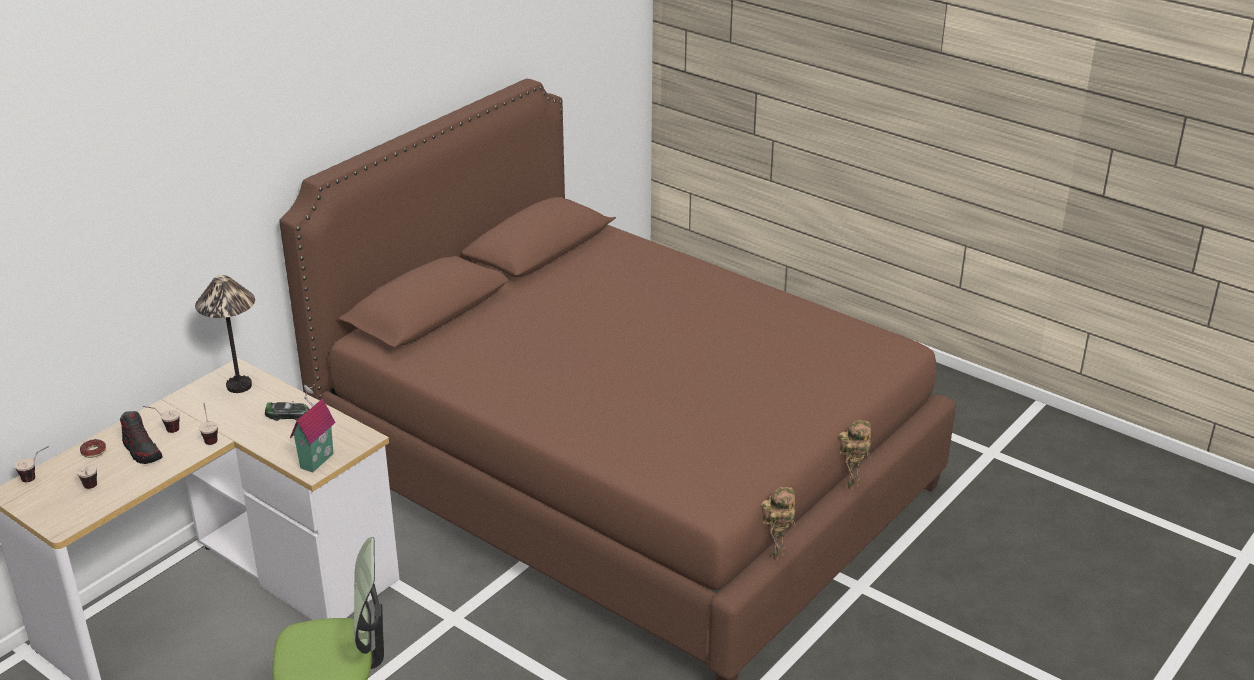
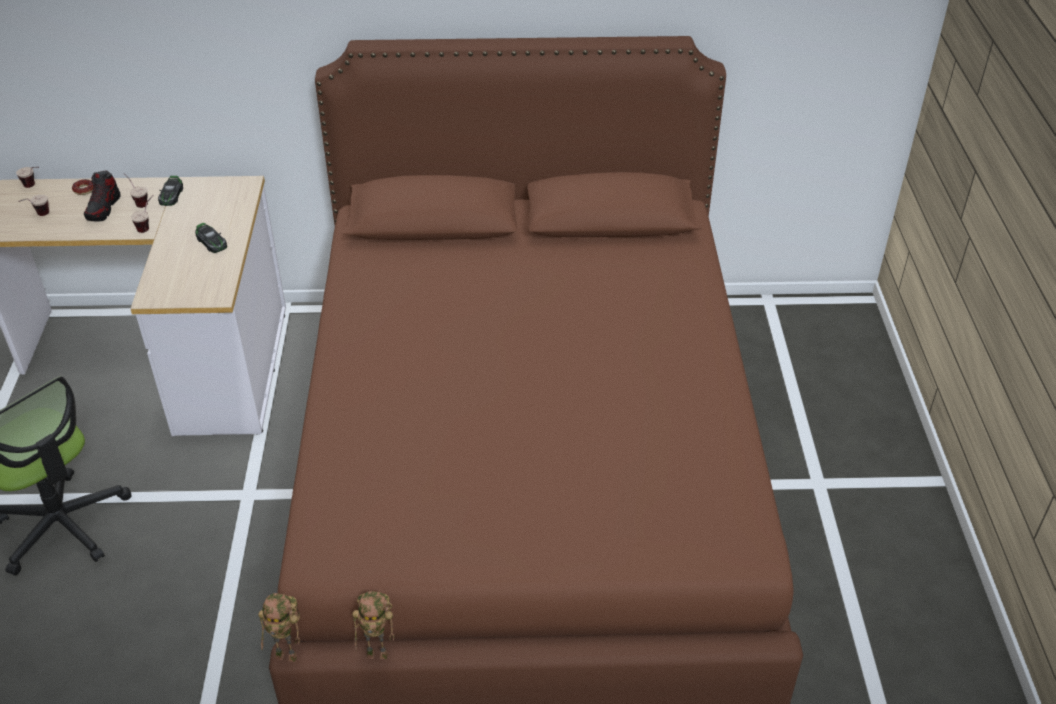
camera: 50 degrees right, 10 degrees up
(185, 410) = (171, 195): none -> toy car
(239, 385) = (227, 198): table lamp -> none
(315, 460) = (164, 290): toy house -> none
(852, 485) = (549, 649): toy robot -> toy robot (288, 655)

